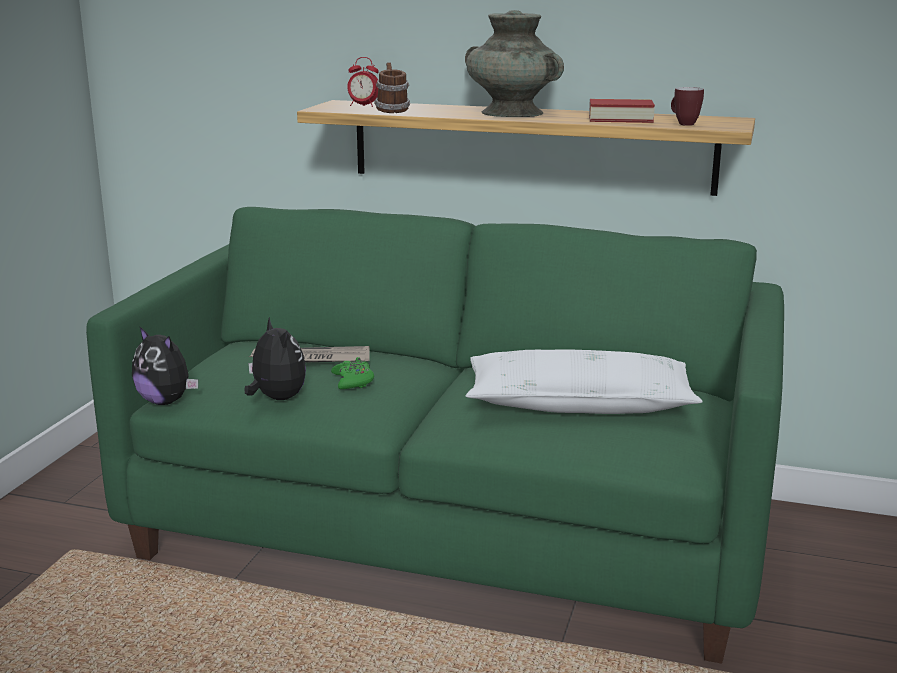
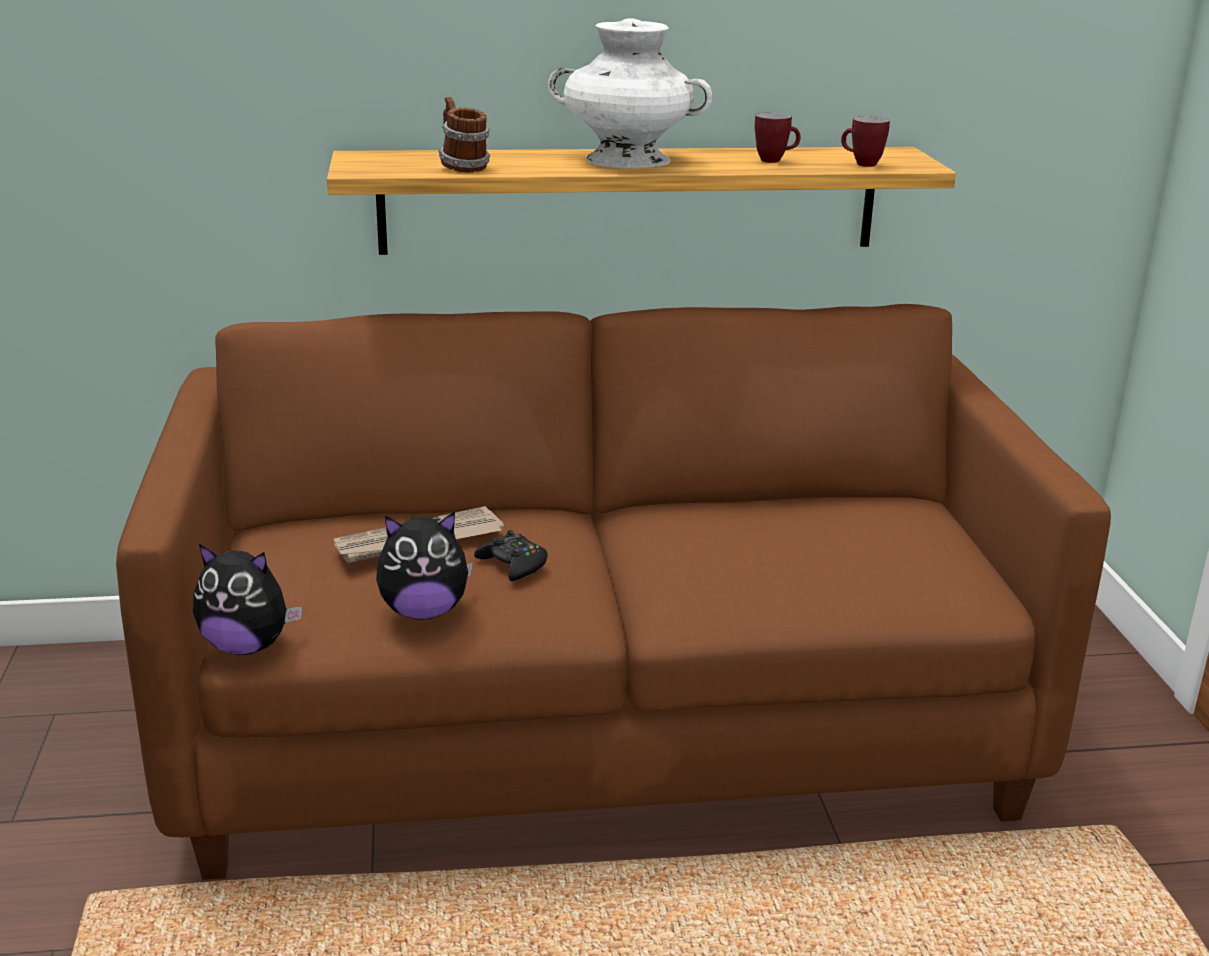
camera: 25 degrees left, 5 degrees up
(276, 398) = (424, 611): plush toy -> plush toy turned 135 degrees clockwise
(353, 381) = (513, 565): green game controller -> black game controller
(363, 106) = (405, 160): alarm clock -> none
(450, 530) = (601, 727): green sofa -> brown sofa
(511, 113) = (627, 160): turquoise vase -> white vase
(579, 403) = (810, 542): white pillow -> none
(620, 118) = (775, 160): book -> mug

